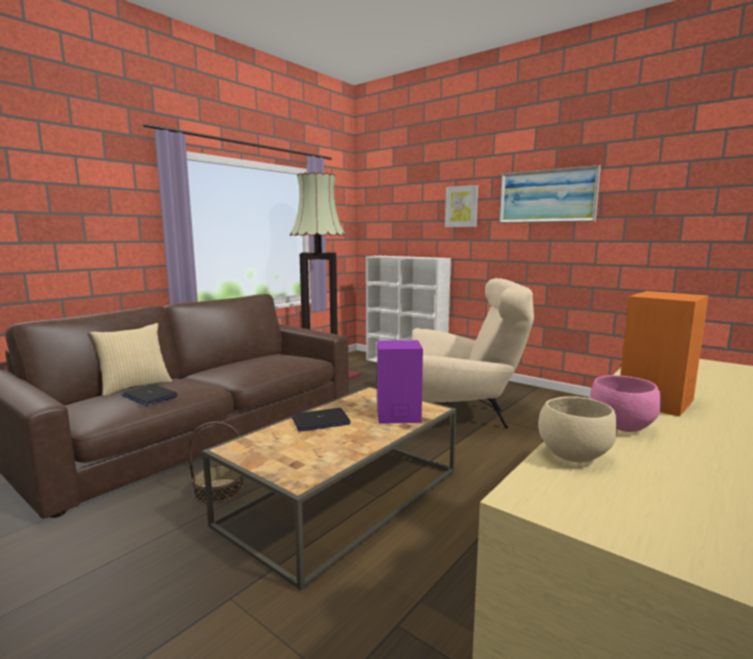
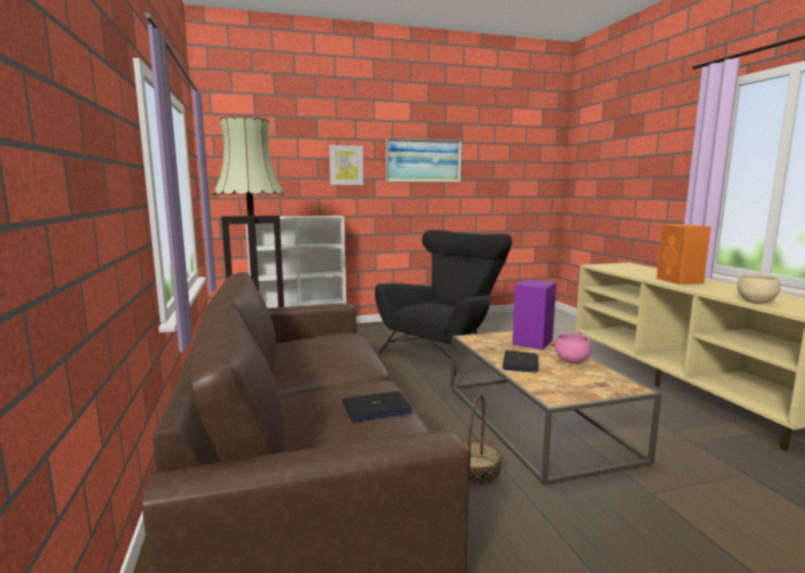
camera: 55 degrees left, 0 degrees up
(134, 386) = (287, 419): pillow -> none
(462, 416) = (444, 350): beige armchair -> black armchair
(622, 427) = (717, 290): pink bowl -> pink bowl (572, 361)

